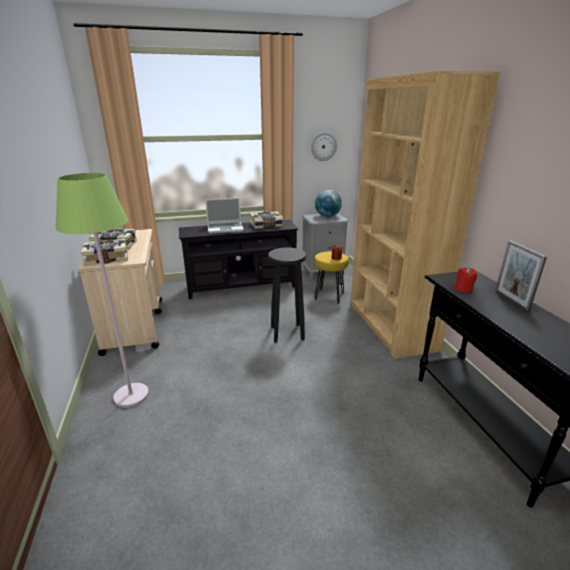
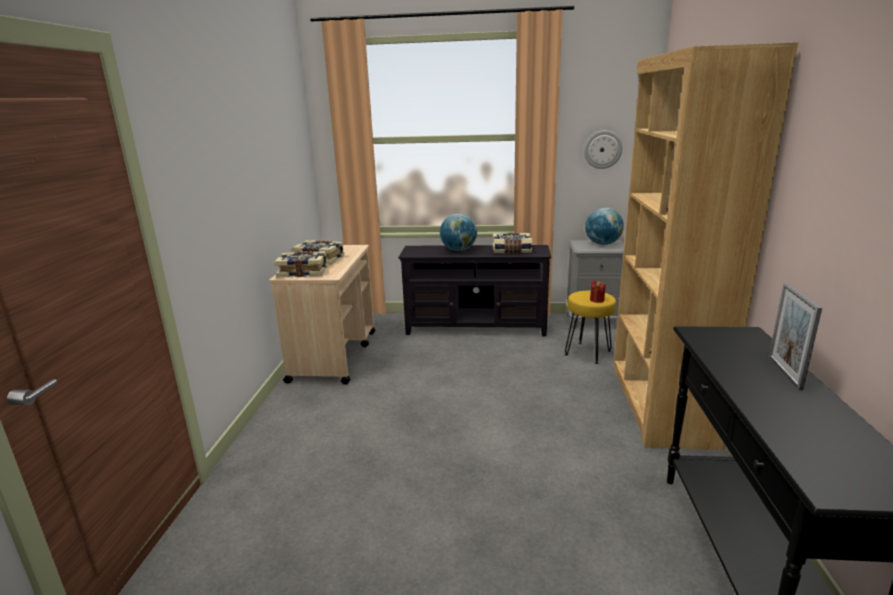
camera: 20 degrees right, 5 degrees down
(131, 395) = (299, 430): green floor lamp -> none
(225, 228) = (458, 250): laptop -> globe
(286, 333) = (507, 391): black stool -> none
(463, 289) = (718, 349): red candle -> none

